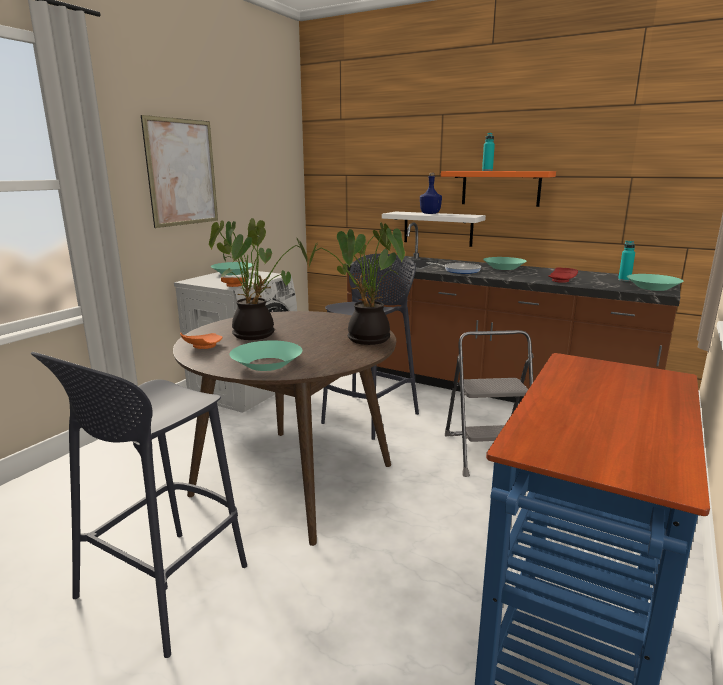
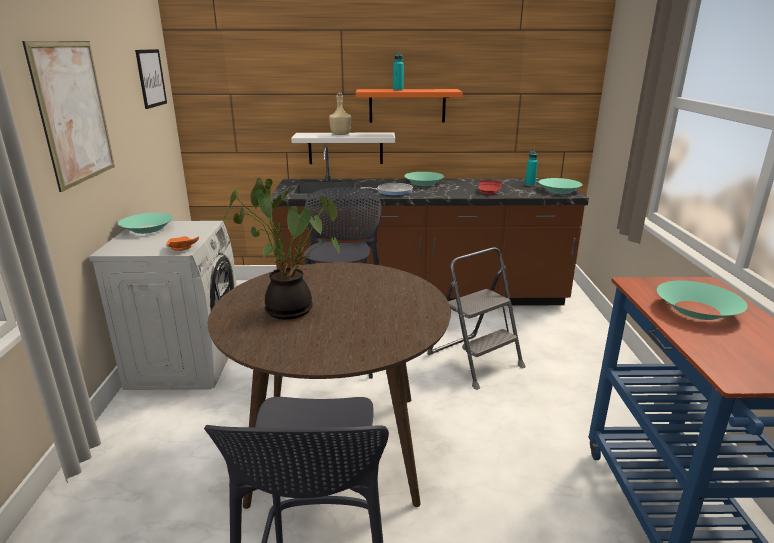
camera: 30 degrees left, 5 degrees up
(201, 346) = (256, 340): orange plate -> none
(266, 364) = (360, 345): turquoise bowl -> turquoise bowl (697, 310)
(278, 158) = (151, 78): none -> picture
(364, 339) = (405, 290): potted plant -> none
(429, 213) = (340, 134): blue bottle -> beige bottle

